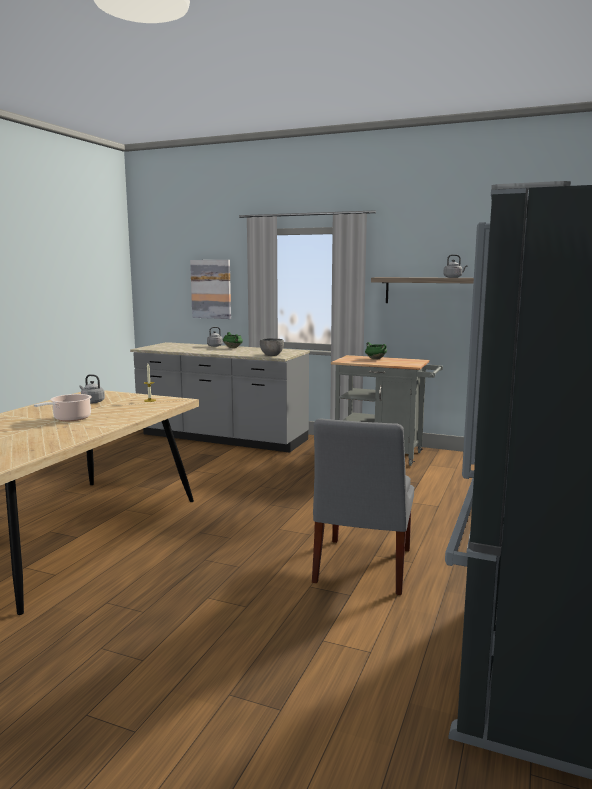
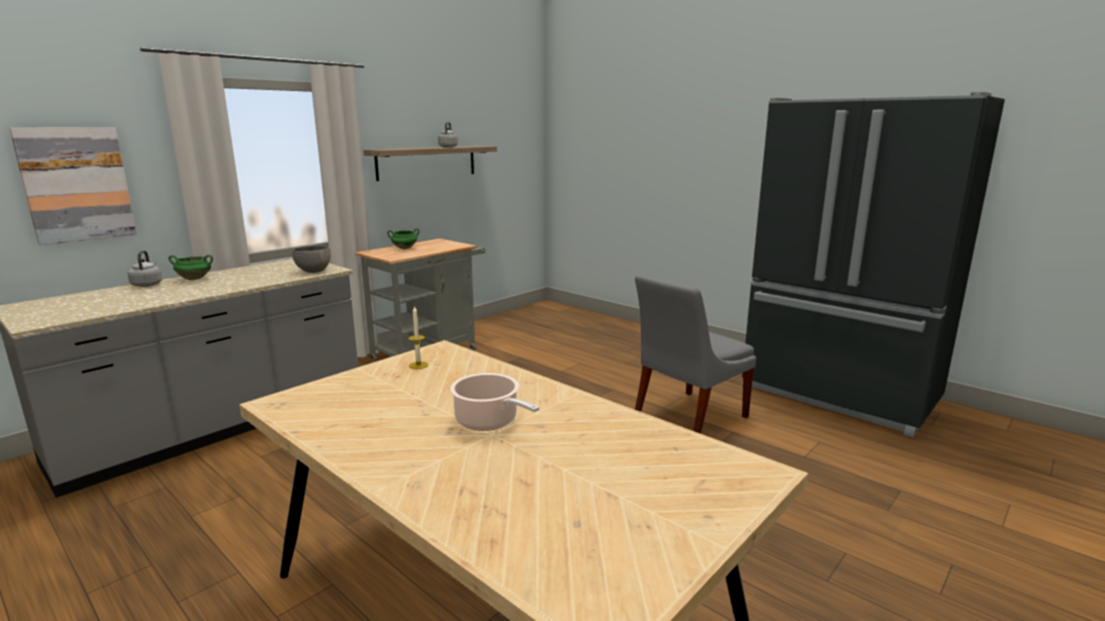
camera: 70 degrees left, 5 degrees up
(92, 402) = (372, 404): grey kettle -> none
(361, 568) = (686, 417): grey chair -> grey chair turned 105 degrees clockwise

